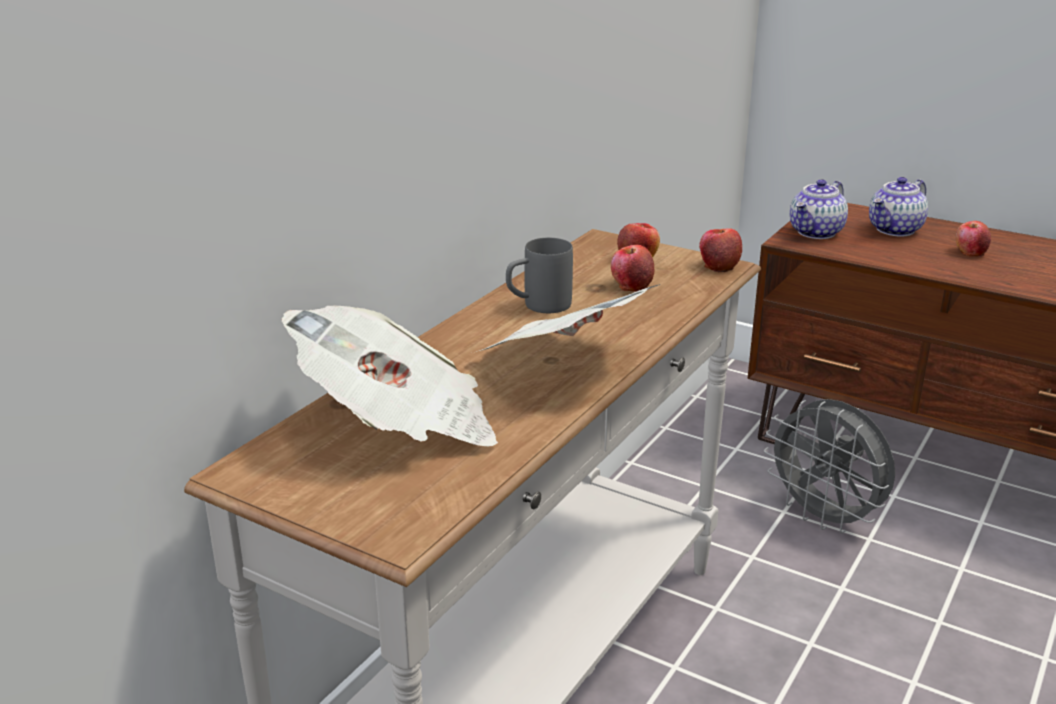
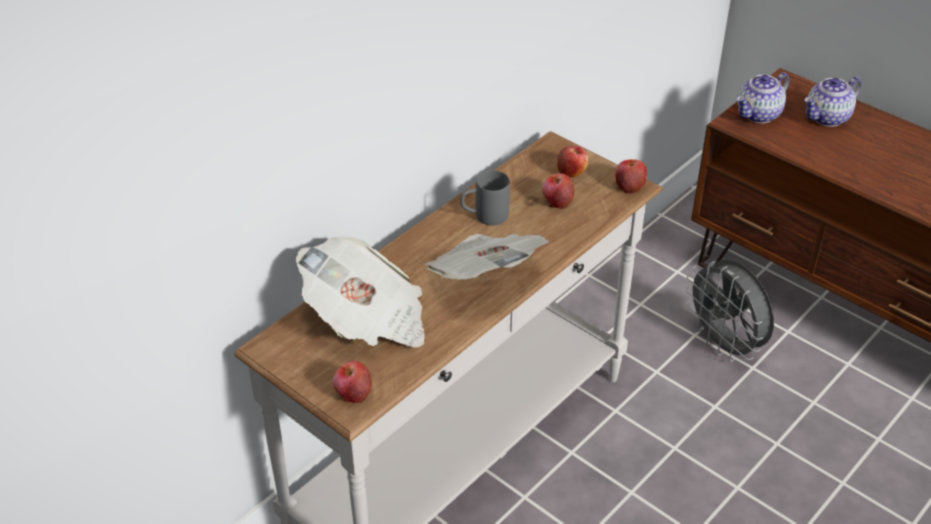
camera: 10 degrees right, 15 degrees up
(970, 252) = (877, 152): apple -> apple (353, 393)

